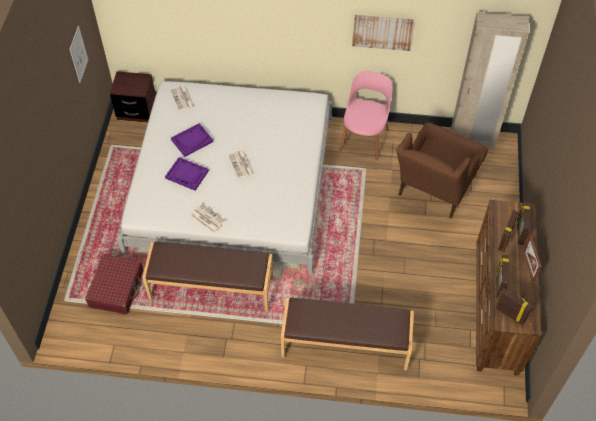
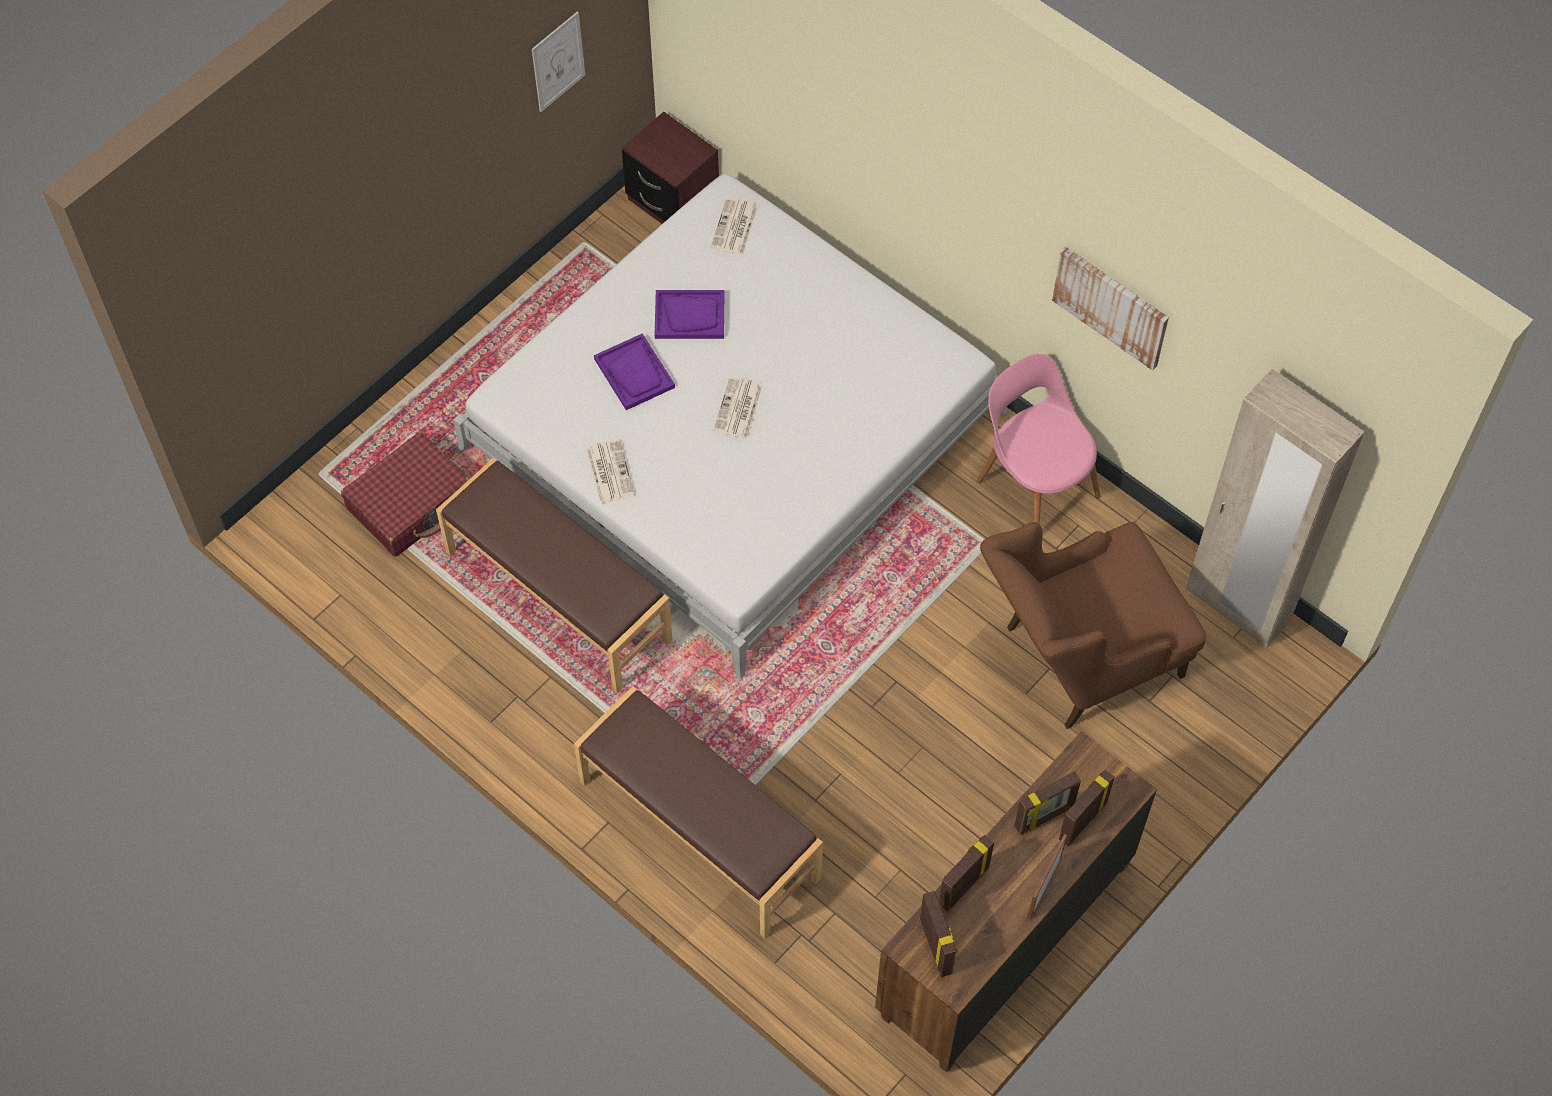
camera: 35 degrees right, 5 degrees up
(364, 137) = (1035, 484): pink chair -> pink chair turned 90 degrees counterclockwise

